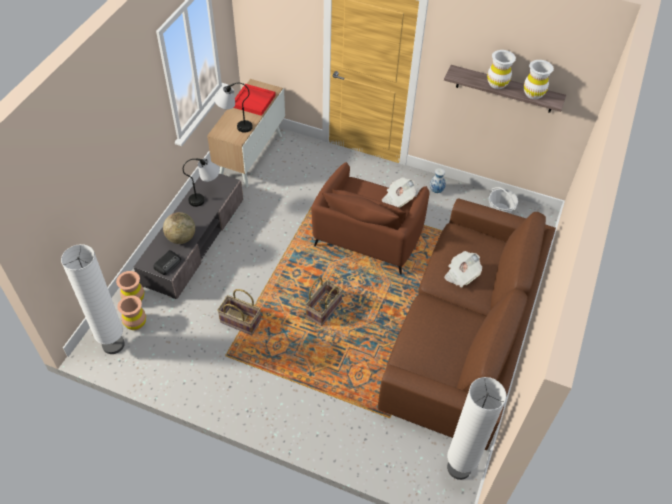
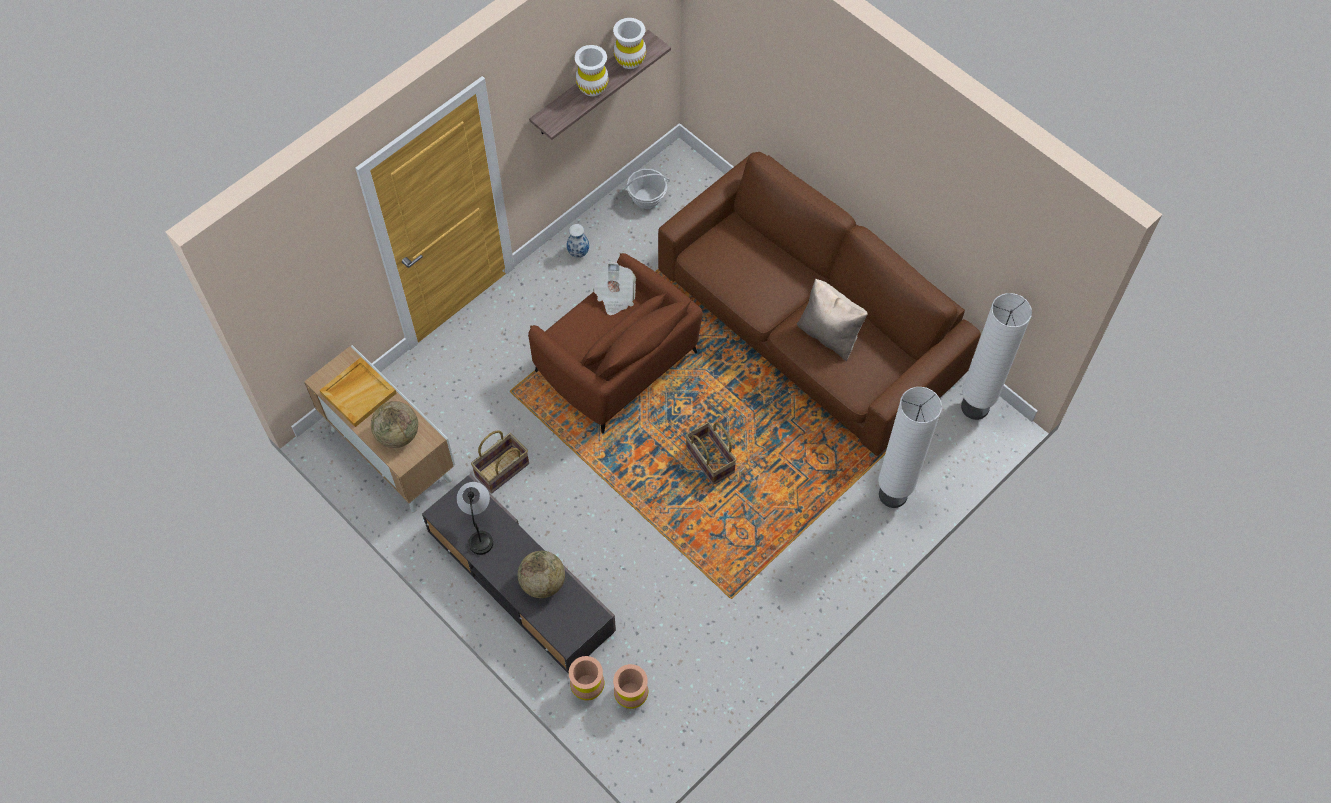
camera: 65 degrees left, 10 degrees up
(113, 345) = (654, 732): white floor lamp -> white floor lamp (892, 495)
(168, 263) = (582, 612): radio -> none
(234, 125) = (398, 435): table lamp -> globe
(240, 322) = (686, 565): basket -> basket (502, 470)
(254, 101) = (358, 392): red tray -> beige tray
(441, 326) = (829, 334): none -> beige pillow
(461, 275) = (766, 281): newspaper -> none

